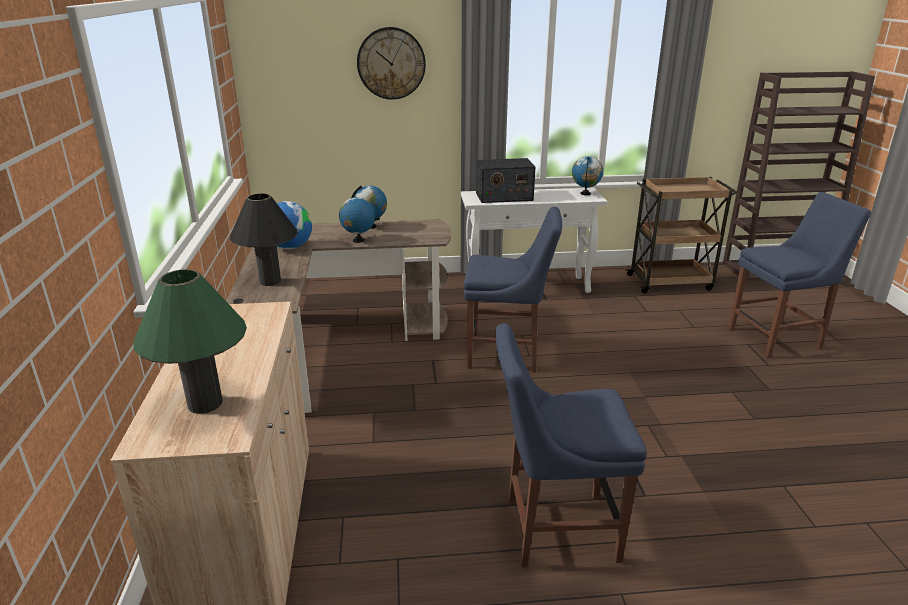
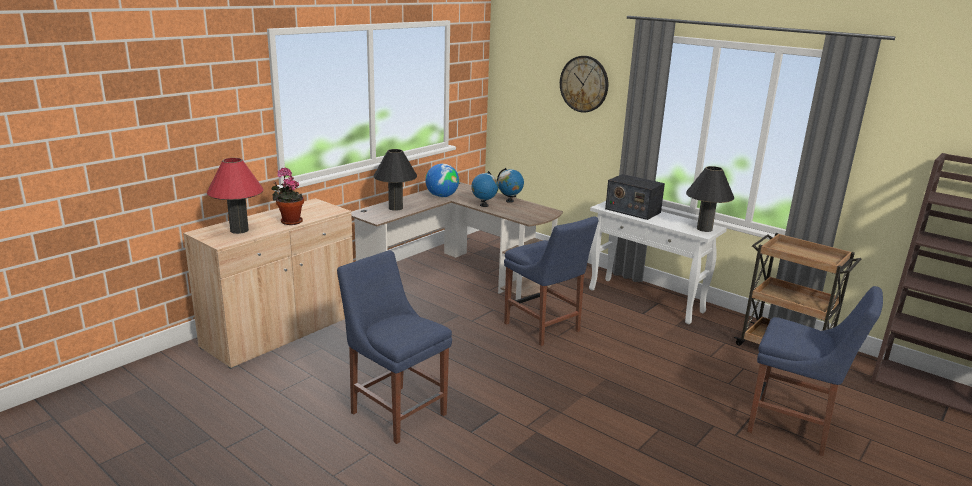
camera: 45 degrees right, 5 degrees down
(205, 403) = (239, 230): green table lamp -> red table lamp
(248, 353) = (289, 221): none -> potted plant
(585, 194) = (704, 229): globe -> black table lamp

